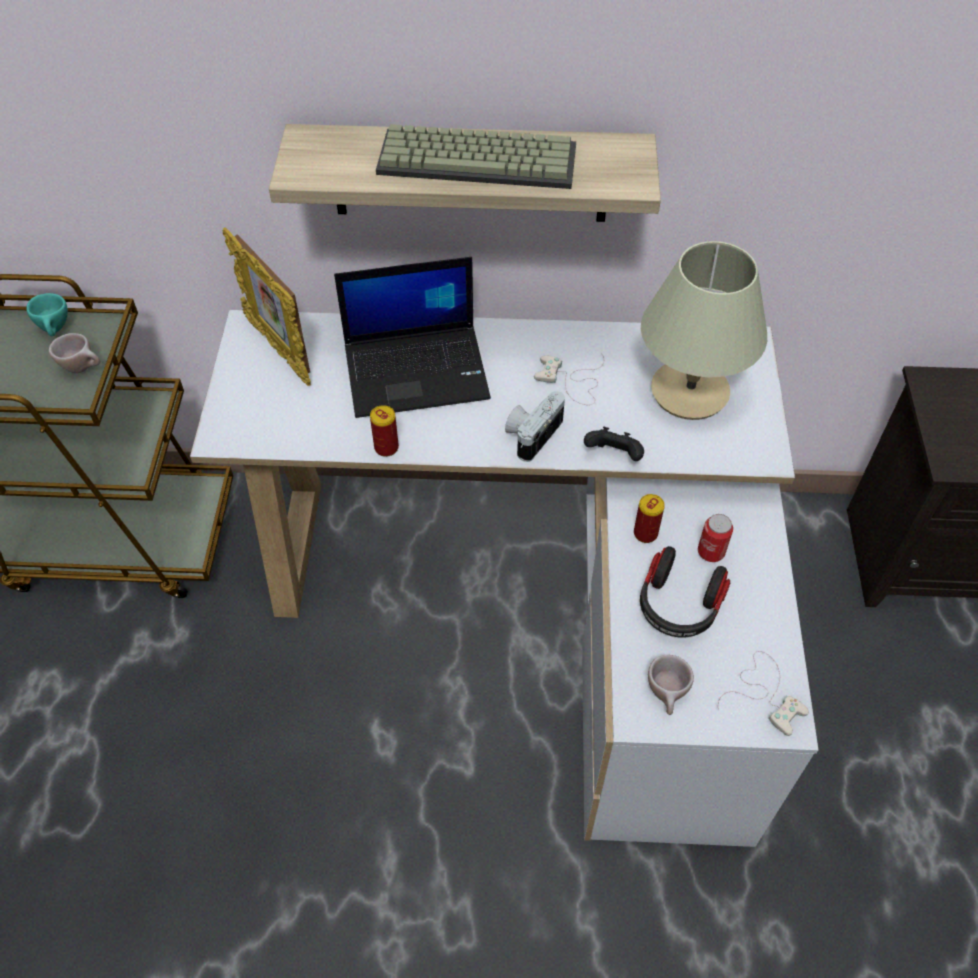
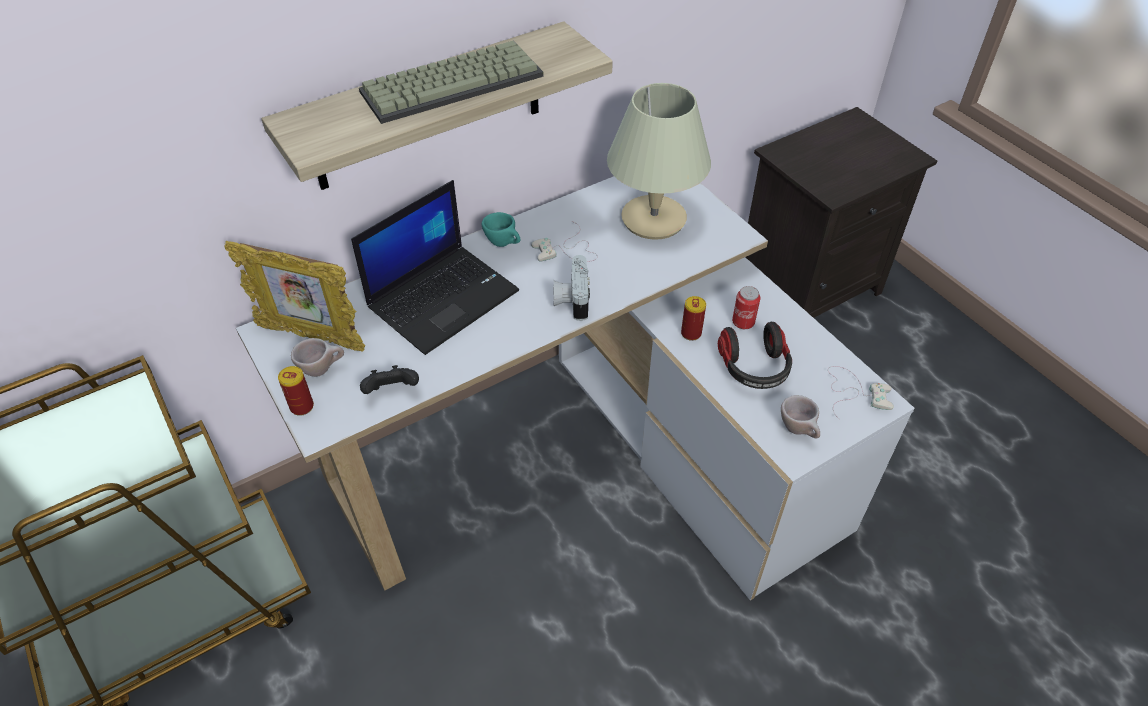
camera: 35 degrees left, 5 degrees down
(56, 330) = (78, 420): turquoise cup -> turquoise cup (504, 243)
(83, 368) = (137, 437): beige cup -> beige cup (322, 369)
(386, 447) = (469, 364): can -> can (302, 406)
(614, 455) = (641, 285): black game controller -> black game controller (392, 391)

